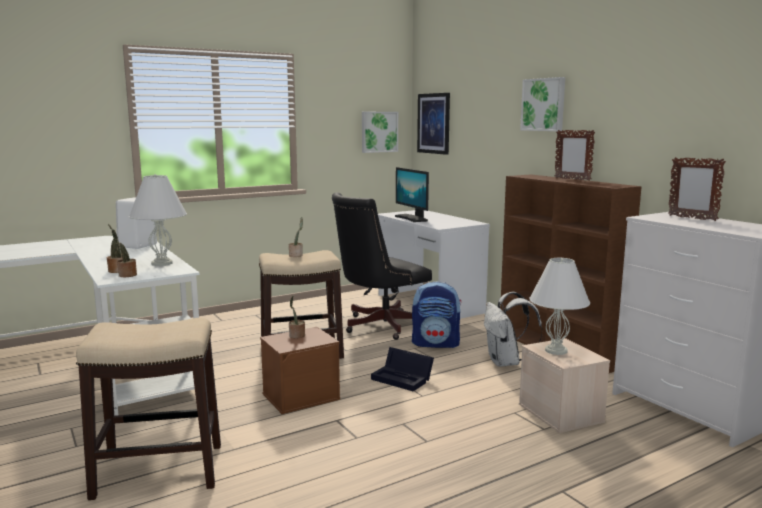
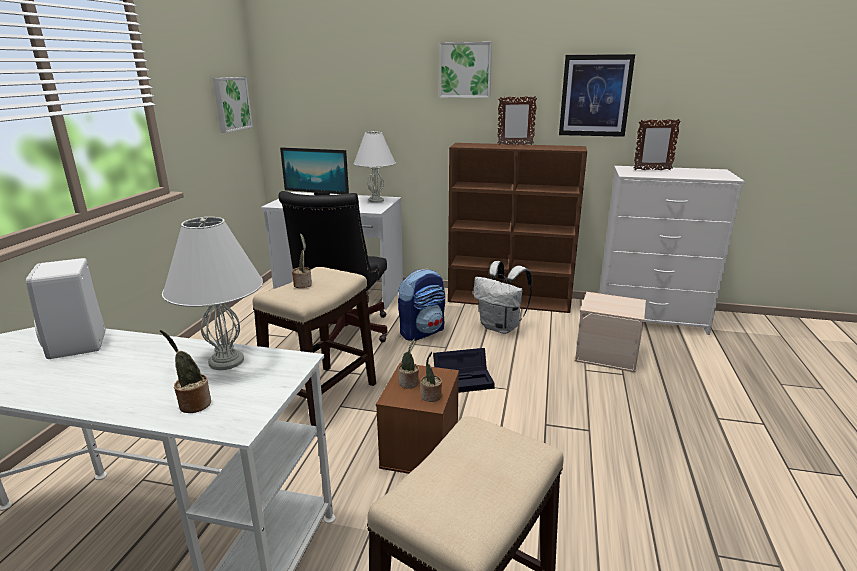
camera: 45 degrees left, 10 degrees up
(126, 275) = (238, 405): potted plant -> potted plant (431, 397)
(433, 123) = (296, 90): picture -> picture (595, 96)
(556, 350) = (607, 305): white table lamp -> white table lamp (376, 200)

